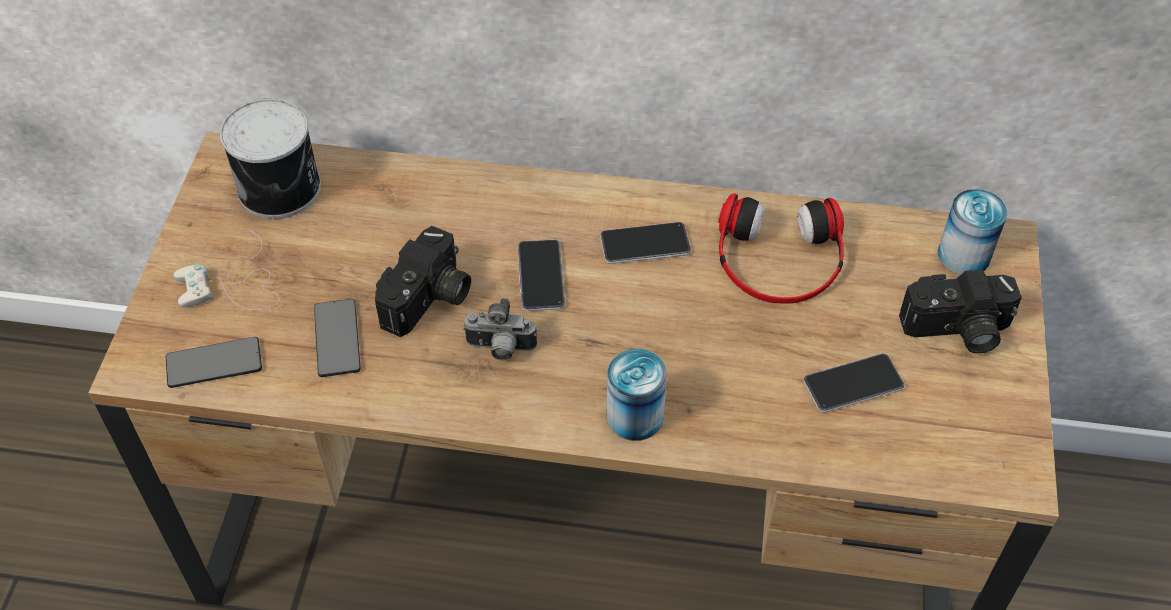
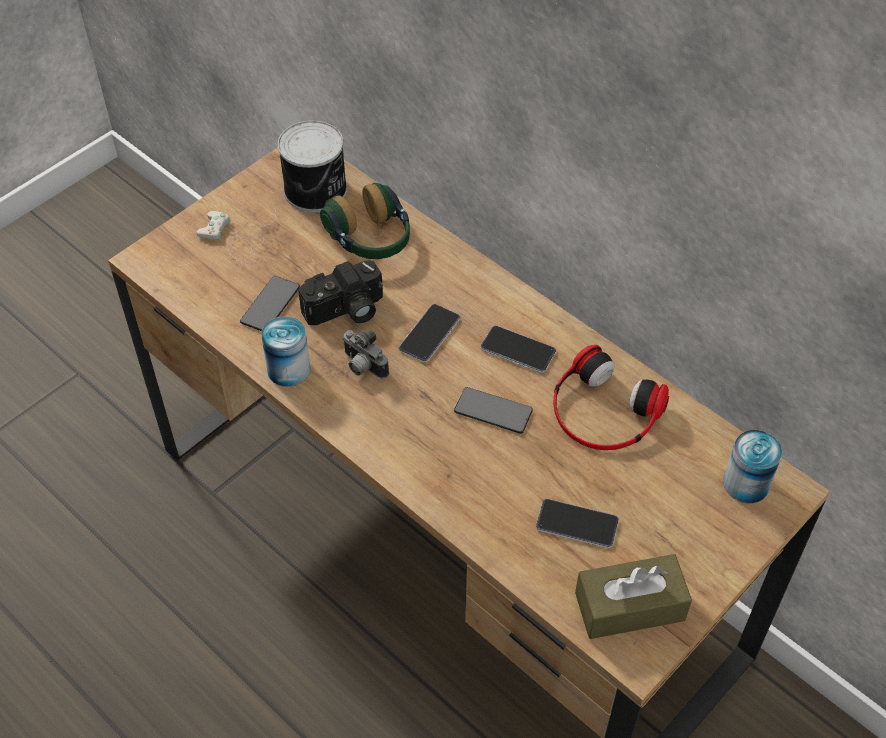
camera: 35 degrees right, 0 degrees up
(214, 364) = (188, 281): phone -> phone (493, 411)
(390, 209) = (371, 239): none -> headphones
(634, 416) = (409, 458): can -> can (288, 369)
(957, 330) = (689, 532): camera -> none
(969, 434) = (629, 606): none -> brown tissue box

